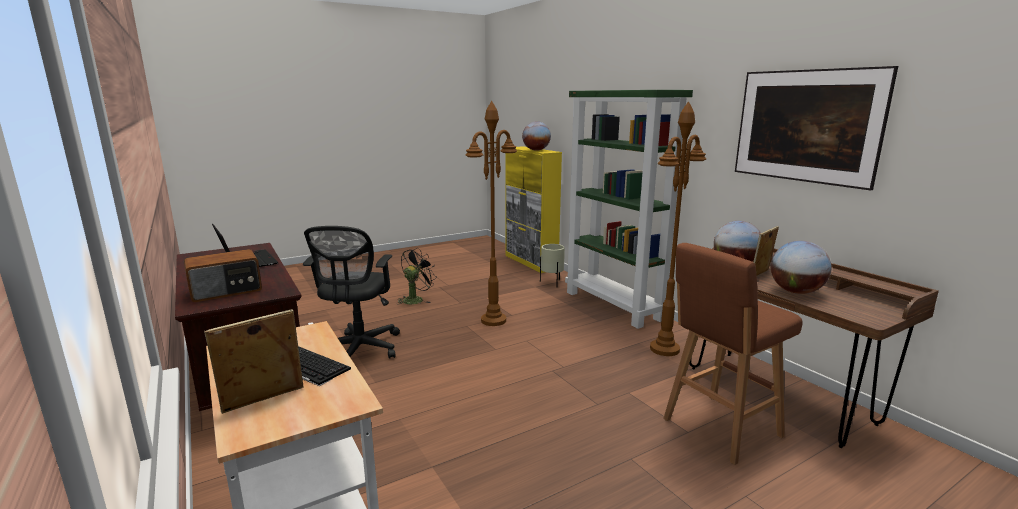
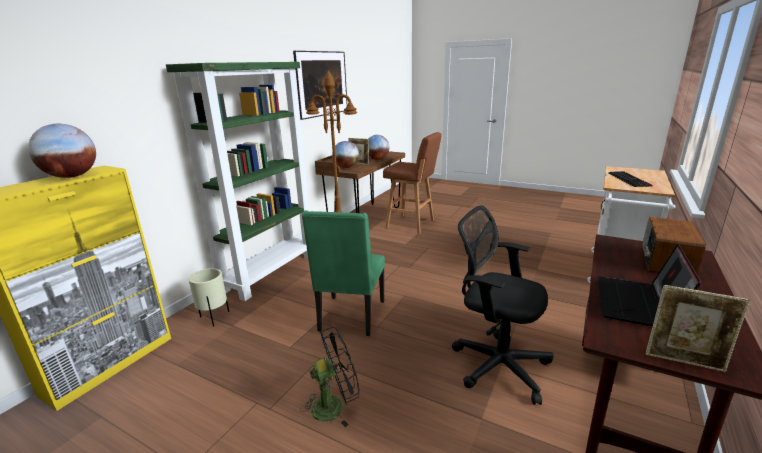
camera: 120 degrees left, 5 degrees up
(226, 291) = (665, 261): radio -> radio turned 90 degrees counterclockwise
(263, 402) = (647, 174): picture frame -> picture frame (684, 361)
(359, 351) = (496, 364): black office chair -> black office chair turned 120 degrees counterclockwise
(416, 299) = (334, 405): black fan -> black fan turned 150 degrees clockwise
(493, 320) = (351, 316): brown floor lamp -> green chair

